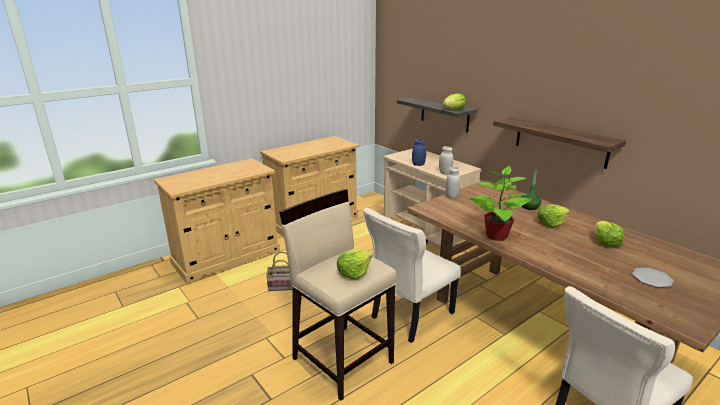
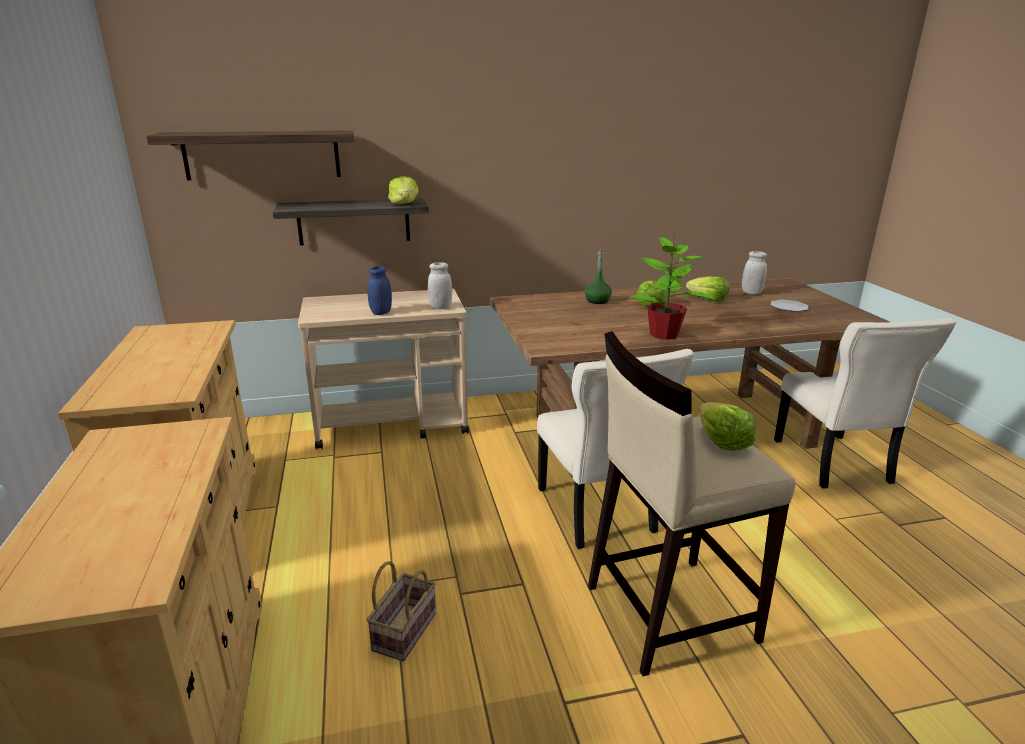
camera: 65 degrees left, 0 degrees up
(452, 196) = (524, 325): white jar -> white jar (751, 292)
(560, 142) = (562, 214): shelf -> shelf (262, 155)

